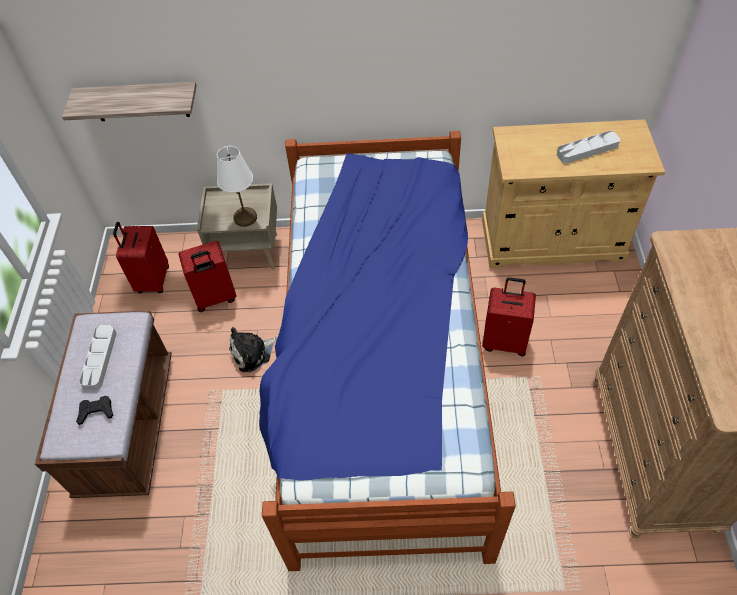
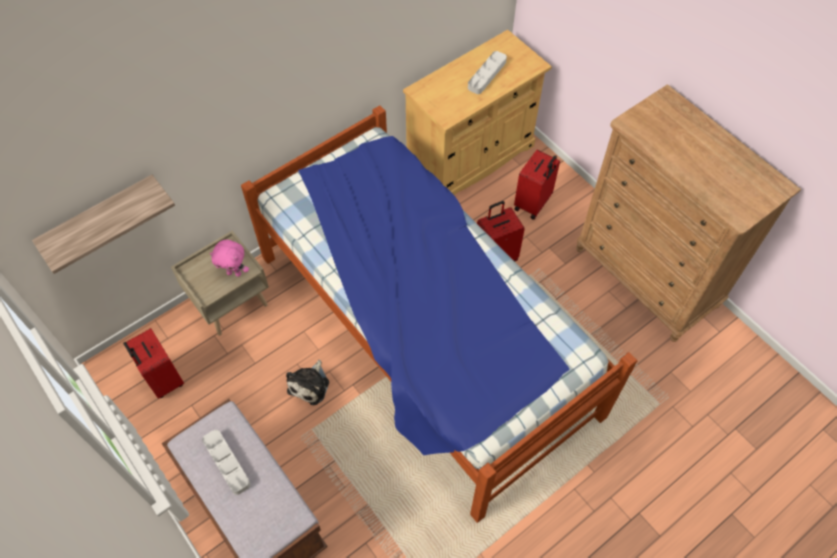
camera: 40 degrees left, 5 degrees up
(96, 411) = (265, 504): black game controller -> none
(215, 298) = (237, 360): red suitcase -> red suitcase (533, 204)
(246, 218) = (234, 273): white table lamp -> pink plush toy

